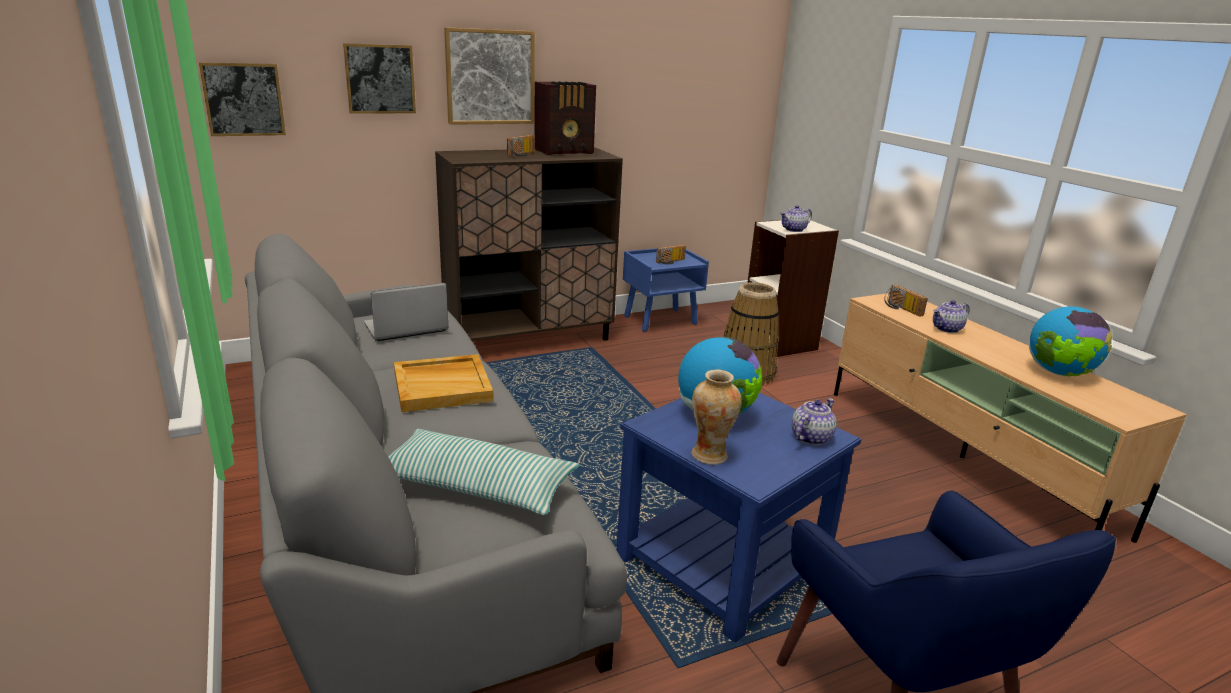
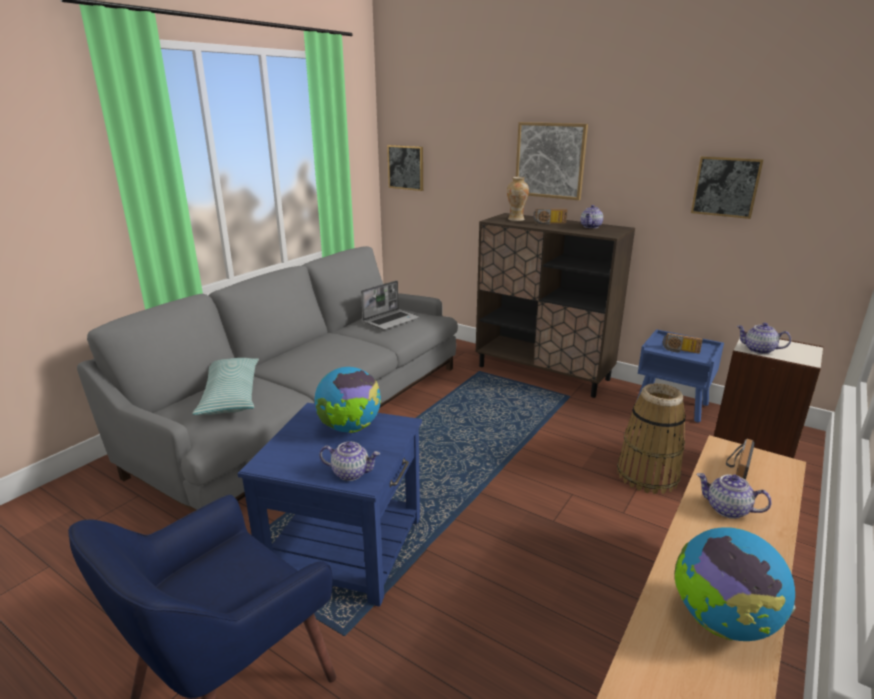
camera: 60 degrees right, 0 degrees up
(380, 79) = (476, 158): picture -> picture (726, 187)
(405, 328) = (391, 320): laptop -> laptop turned 105 degrees clockwise
(443, 386) = (328, 351): beige tray -> none
(565, 152) = (591, 226): radio -> teapot
(709, 455) = (286, 440): vase -> vase (516, 219)

